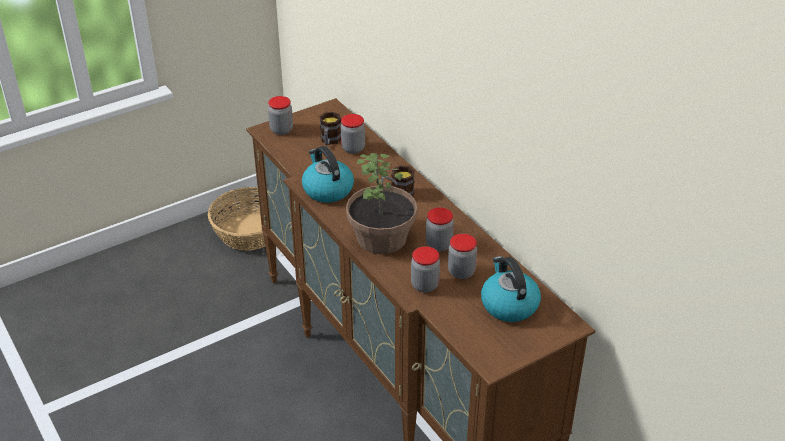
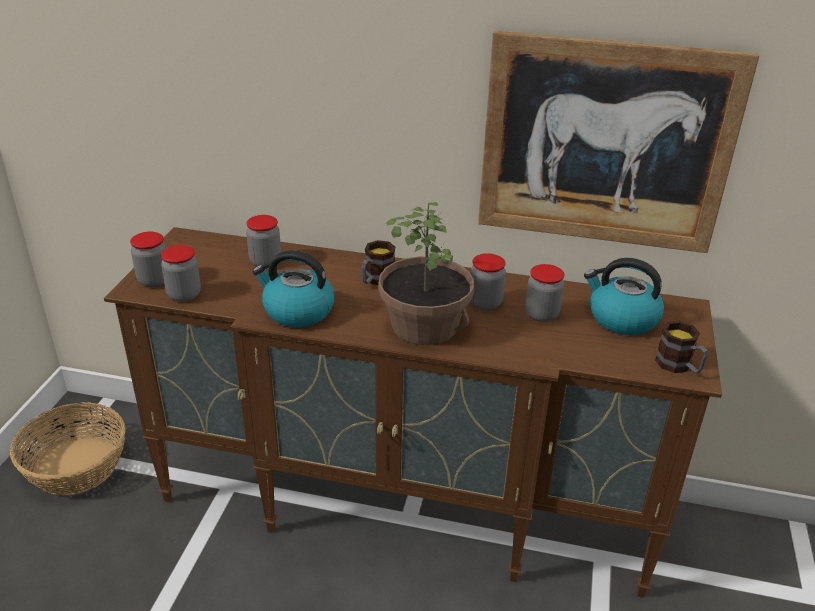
camera: 45 degrees left, 5 degrees down
(330, 141) = (228, 266): mug -> mug (679, 366)
(425, 285) = (531, 344): jar -> jar (184, 294)
(544, 167) = (605, 144): none -> picture

